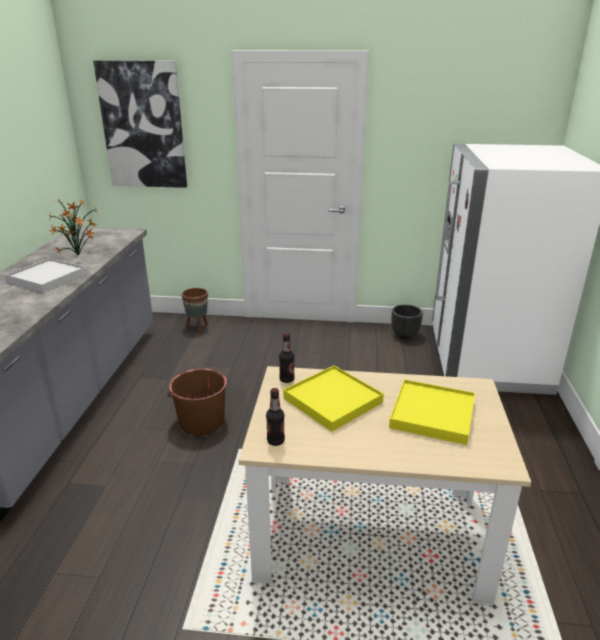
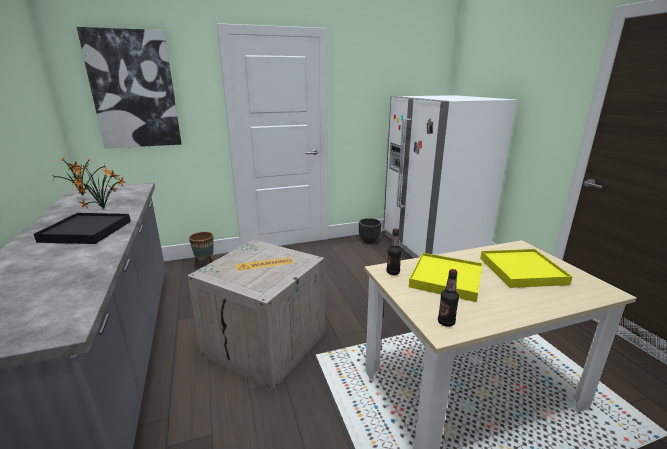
camera: 25 degrees left, 5 degrees down
(47, 278) = (86, 231): white tray -> black tray
(201, 421) = (265, 342): brown bucket -> crate

